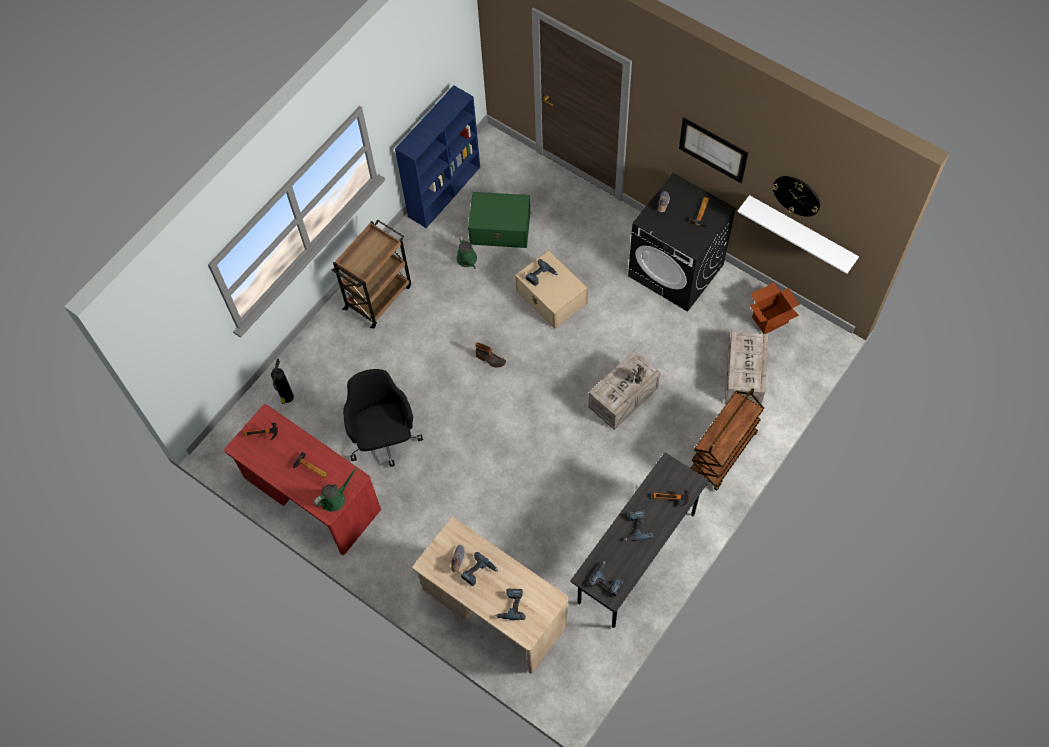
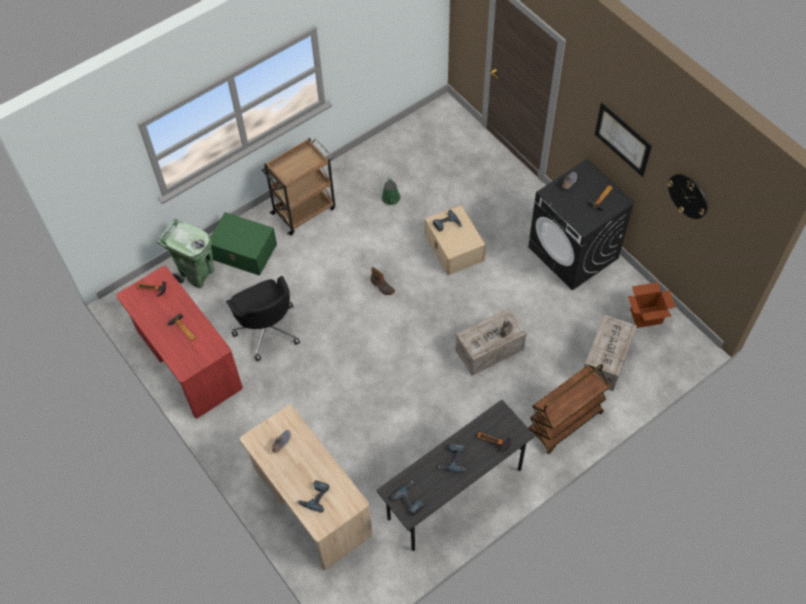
camera: 15 degrees right, 5 degrees down
(287, 398) = (197, 274): fire extinguisher -> green trash can
(335, 498) = (194, 360): green watering can -> none
(384, 438) = (267, 329): black office chair -> black office chair turned 150 degrees clockwise
(444, 191) = (391, 138): blue bookcase -> none
(479, 572) = (296, 459): power drill -> none
(501, 228) = (429, 180): green storage box -> green storage box (244, 252)
(801, 232) = (688, 235): white shelf -> none

